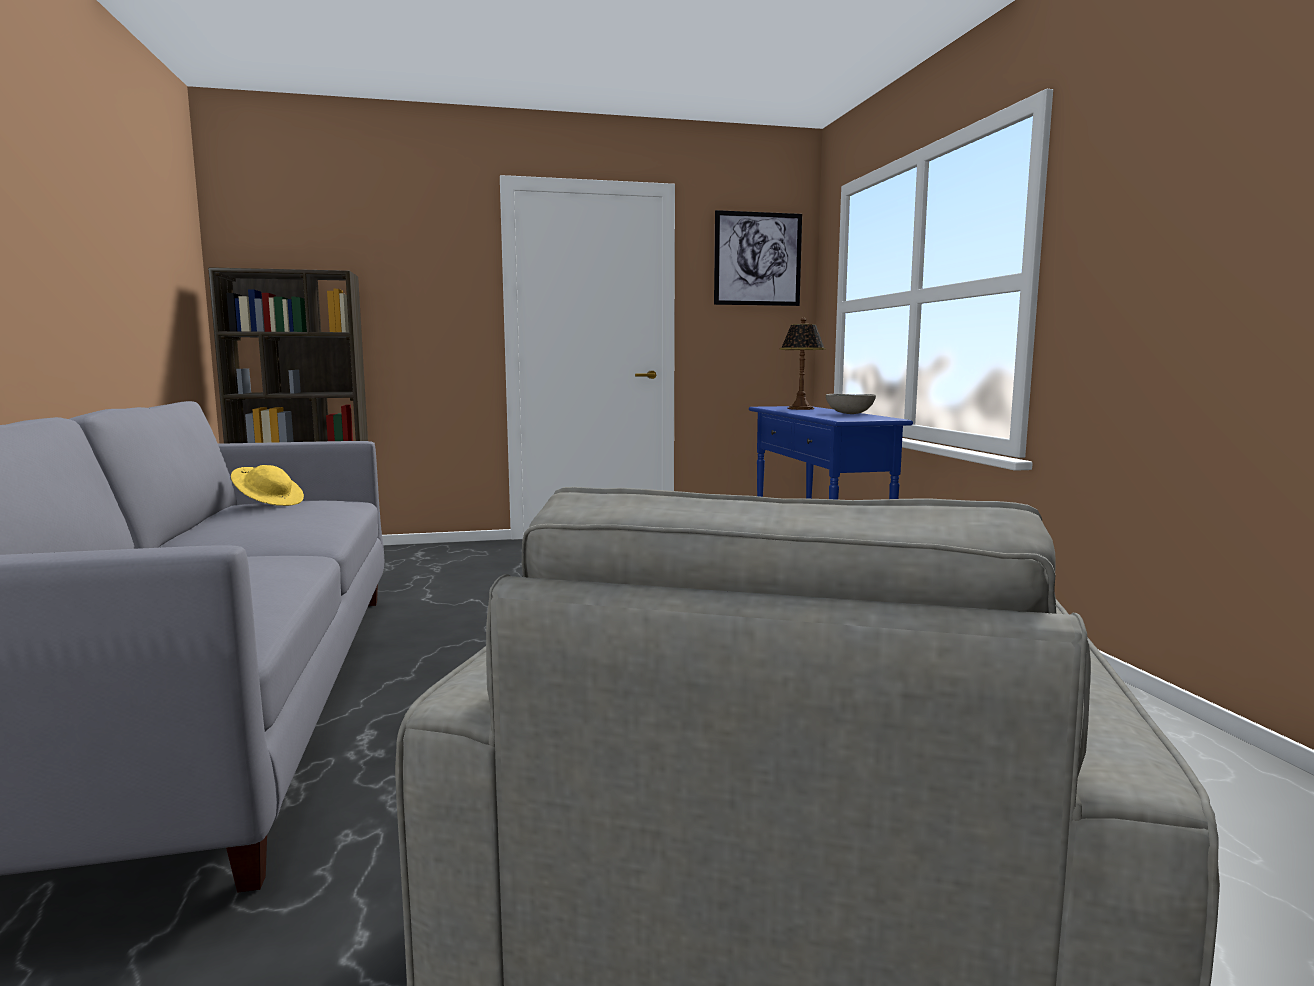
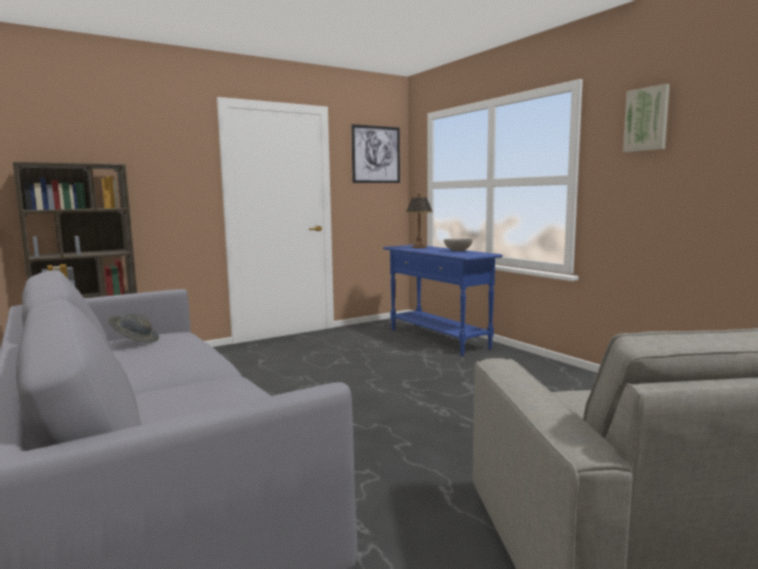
camera: 20 degrees left, 0 degrees up
(269, 503) = (135, 341): yellow hat -> grey hat
(1150, 150) = (647, 119): none -> picture

